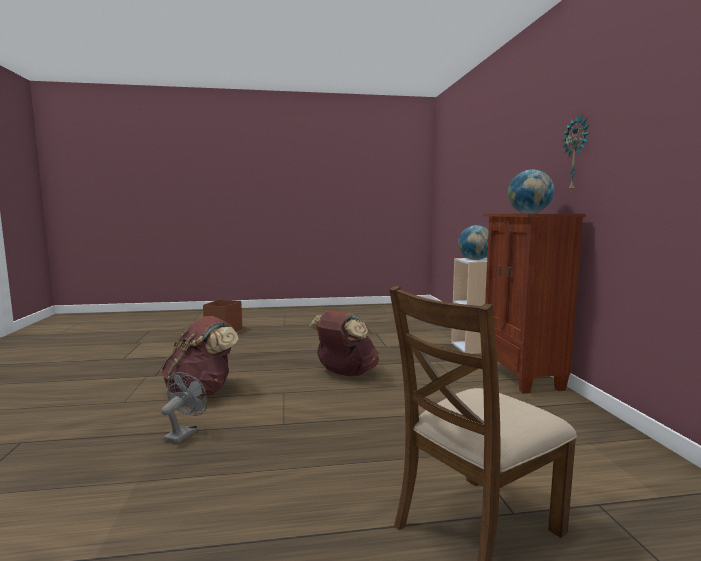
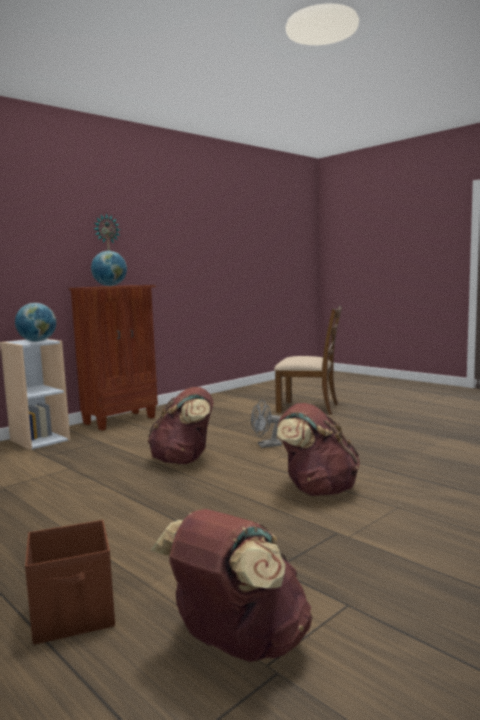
camera: 125 degrees left, 0 degrees up
(156, 342) = (238, 645): none -> brown backpack
(184, 433) = (371, 464): grey fan -> grey fan (266, 445)

